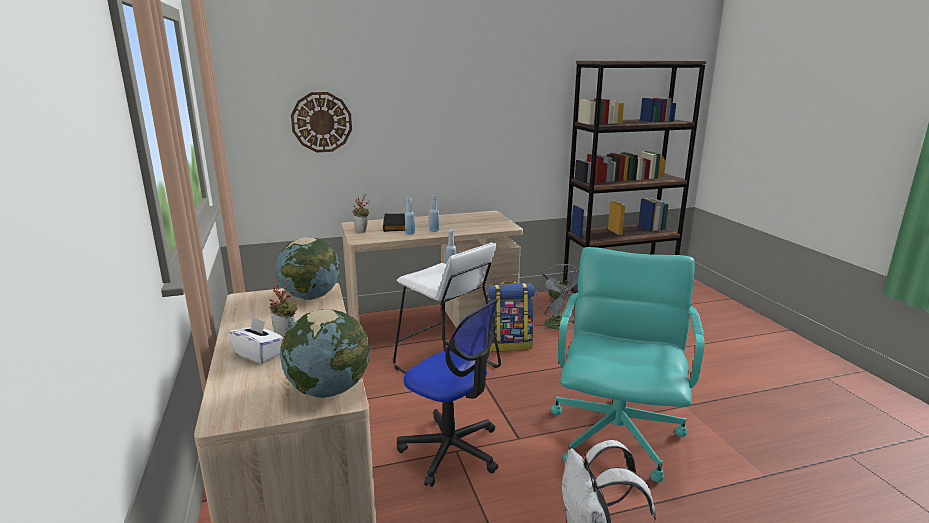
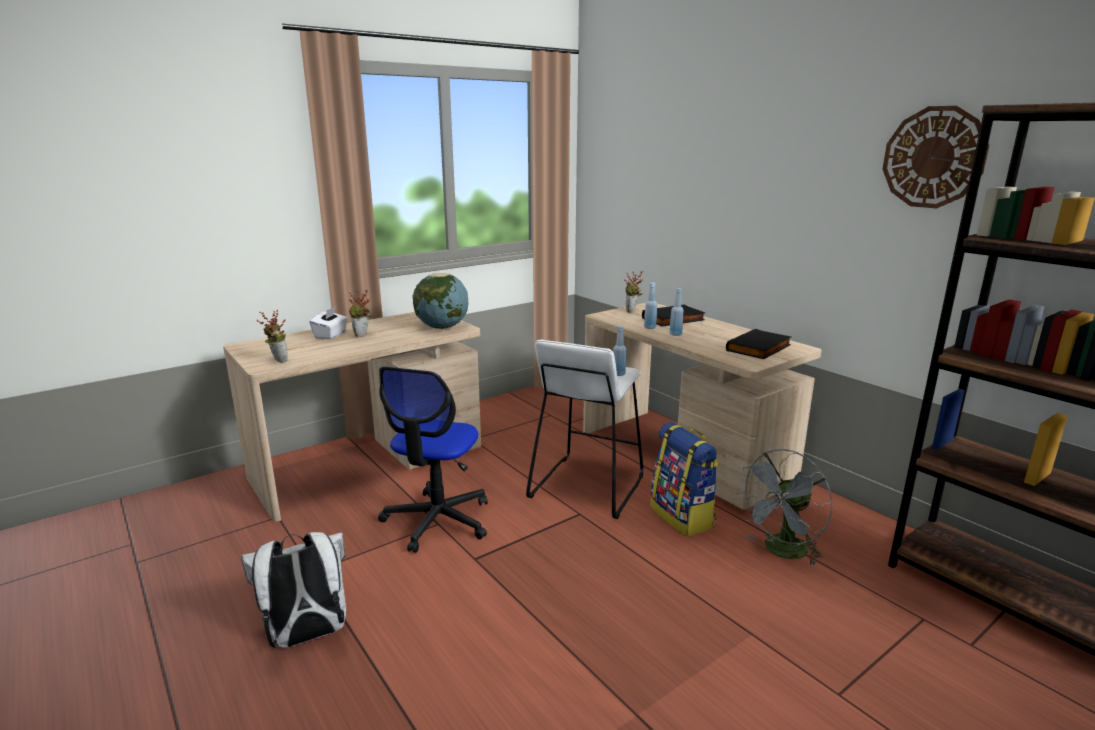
camera: 70 degrees right, 0 degrees up
(321, 122) = (653, 185): wall clock -> wall clock (933, 157)
(329, 390) = (277, 360): globe -> potted plant
(483, 220) = (759, 348): none -> black book
(617, 435) = (515, 639): turquoise office chair -> none

